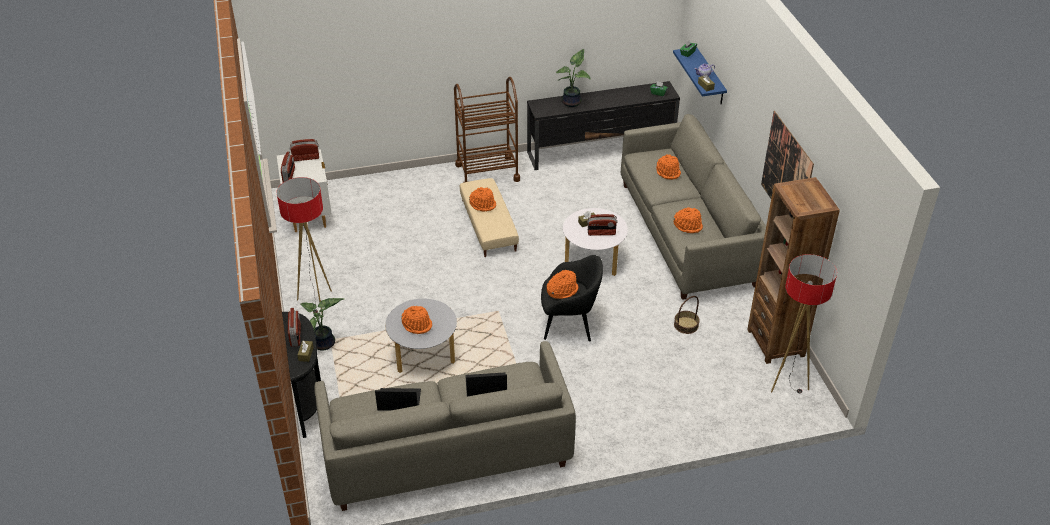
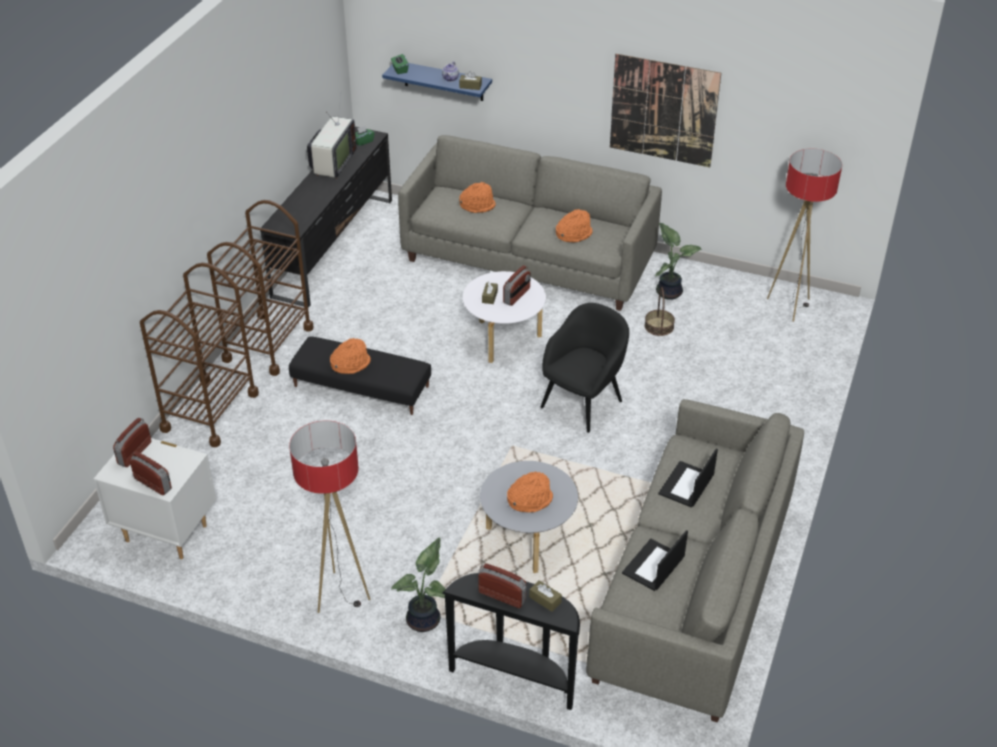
camera: 55 degrees left, 0 degrees up
(411, 182) = (210, 411): none -> brown cart
(489, 225) = (361, 386): beige ottoman -> black ottoman
(562, 290) = (580, 364): orange hat -> none
(572, 102) = (305, 200): potted plant -> potted plant (669, 291)
(620, 94) = (332, 164): none -> television
(776, 343) = (733, 285): brown bookcase -> none

